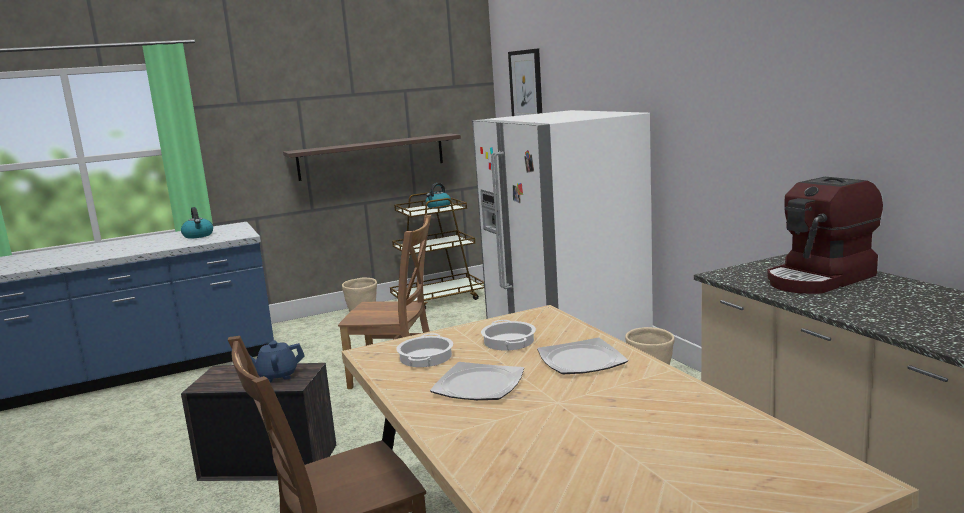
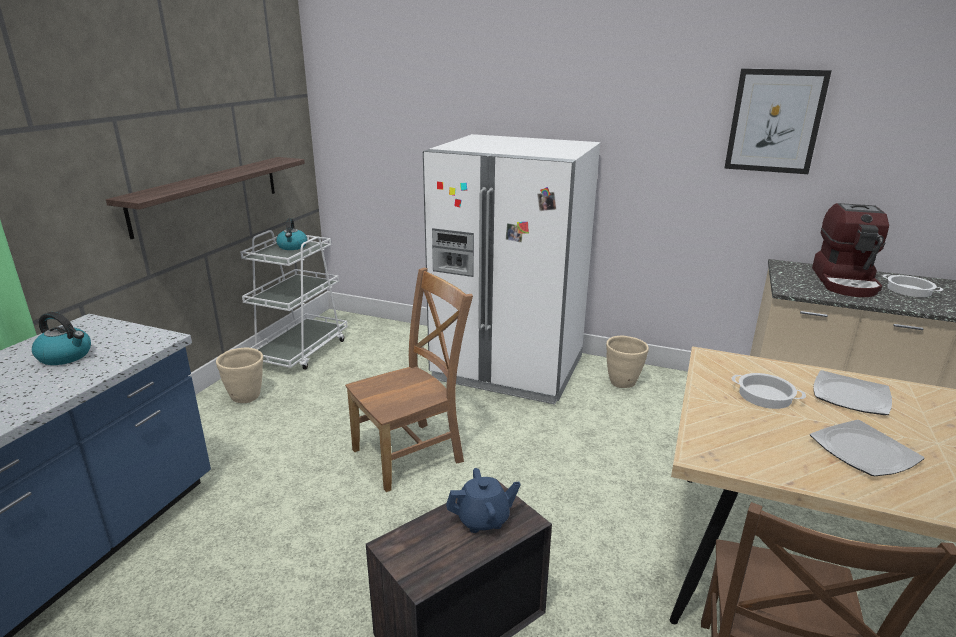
camera: 45 degrees left, 10 degrees up
(277, 376) = (483, 519): blue teapot -> blue teapot turned 135 degrees counterclockwise
(425, 357) = (756, 439): cooking pot -> cooking pot (908, 290)
(439, 299) = (300, 351): brown cart -> white cart
(526, 87) = (380, 104): picture -> picture (774, 121)

